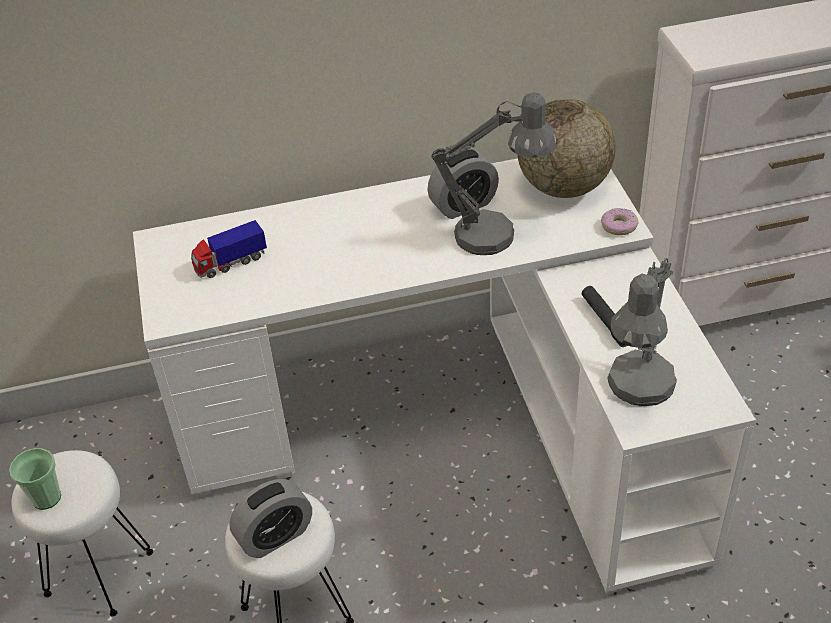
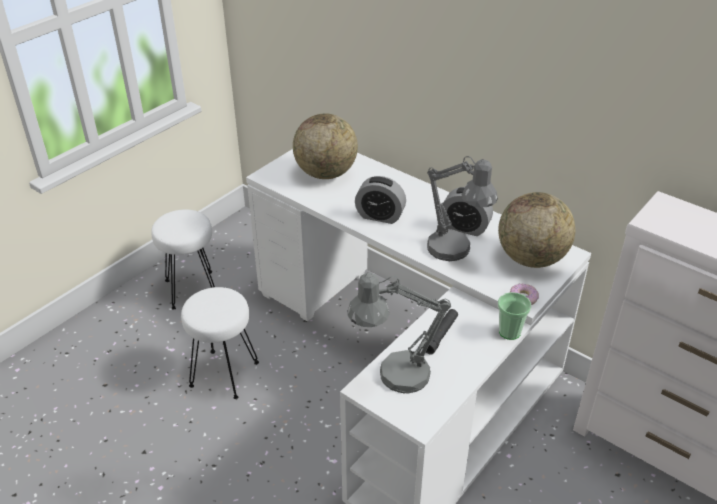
camera: 50 degrees right, 5 degrees down
(46, 498) = (170, 223): cup -> cup (509, 332)
(230, 263) = (326, 173): toy truck -> globe
(275, 536) = (208, 308): alarm clock -> alarm clock (380, 216)

